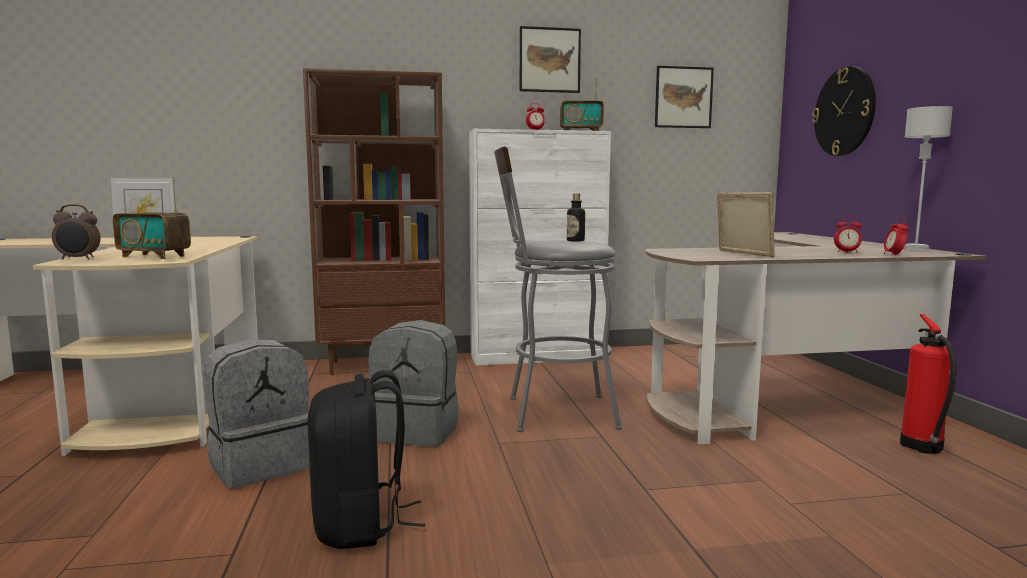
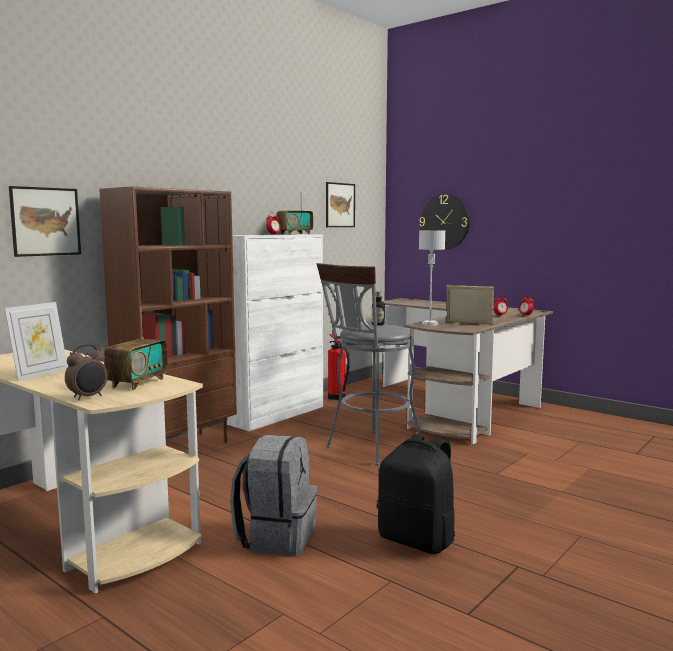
camera: 40 degrees left, 0 degrees up
(154, 256) = (137, 383): radio -> radio turned 45 degrees counterclockwise
(417, 432) = (322, 484): grey backpack -> none
(549, 60) = (266, 175): picture -> picture (45, 221)
(915, 248) = (512, 308): grey table lamp -> grey table lamp (429, 324)
(922, 448) = (552, 419): fire extinguisher -> fire extinguisher (337, 398)

